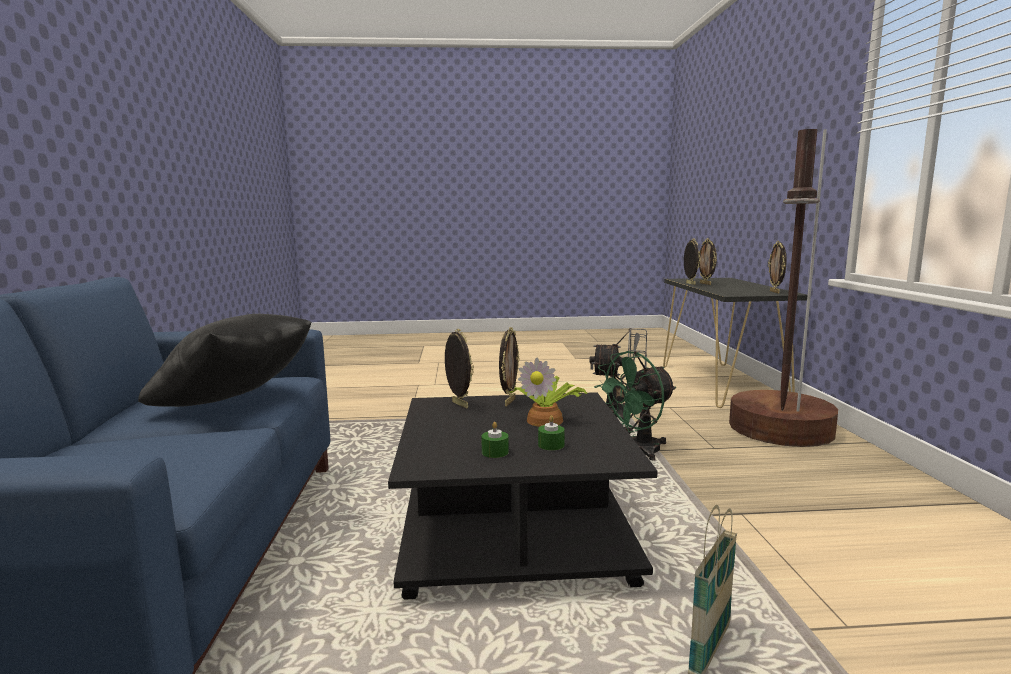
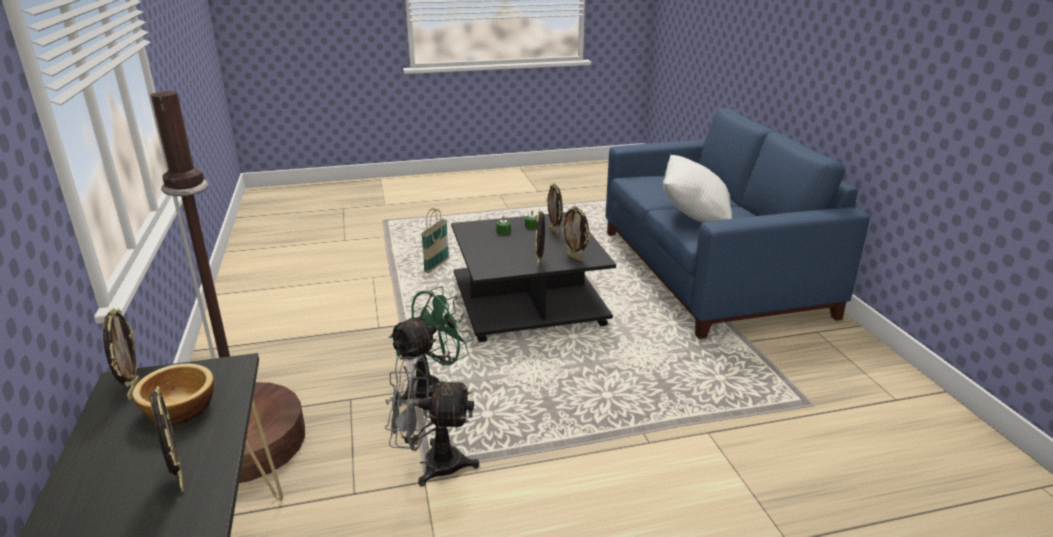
camera: 170 degrees right, 15 degrees up
(236, 402) = (694, 217): black pillow -> white pillow
(547, 420) = (509, 248): potted plant -> none
(689, 284) = (218, 478): picture frame -> picture frame (554, 232)
(737, 289) = (178, 410): none -> bowl

